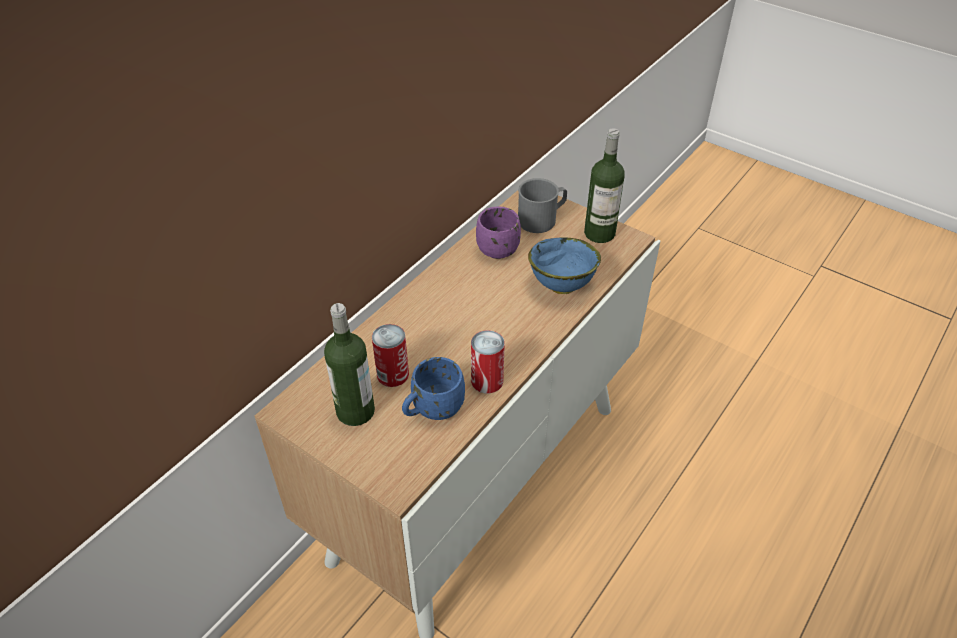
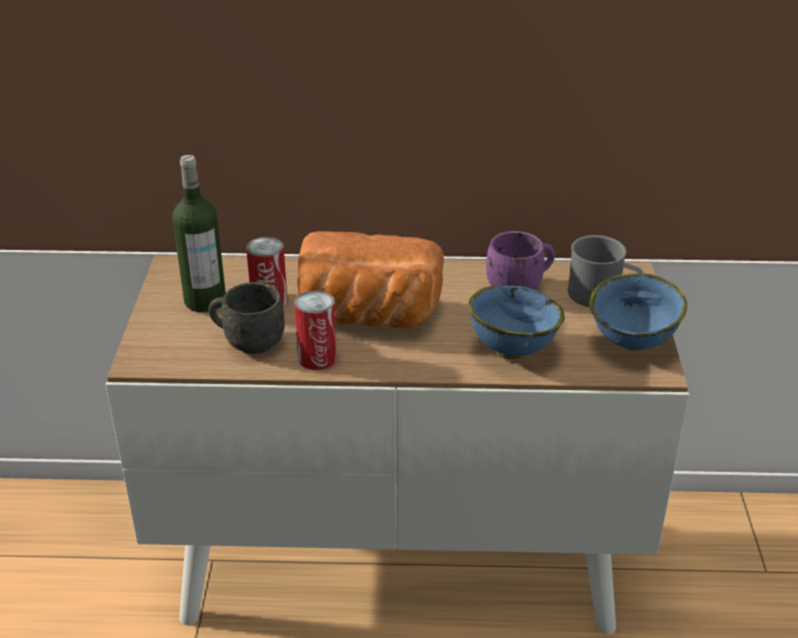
camera: 55 degrees right, 10 degrees down
(432, 410) = (247, 341): blue mug -> grey mug
(462, 332) = (367, 316): none -> bread
(599, 233) = (634, 343): bottle -> blue bowl

